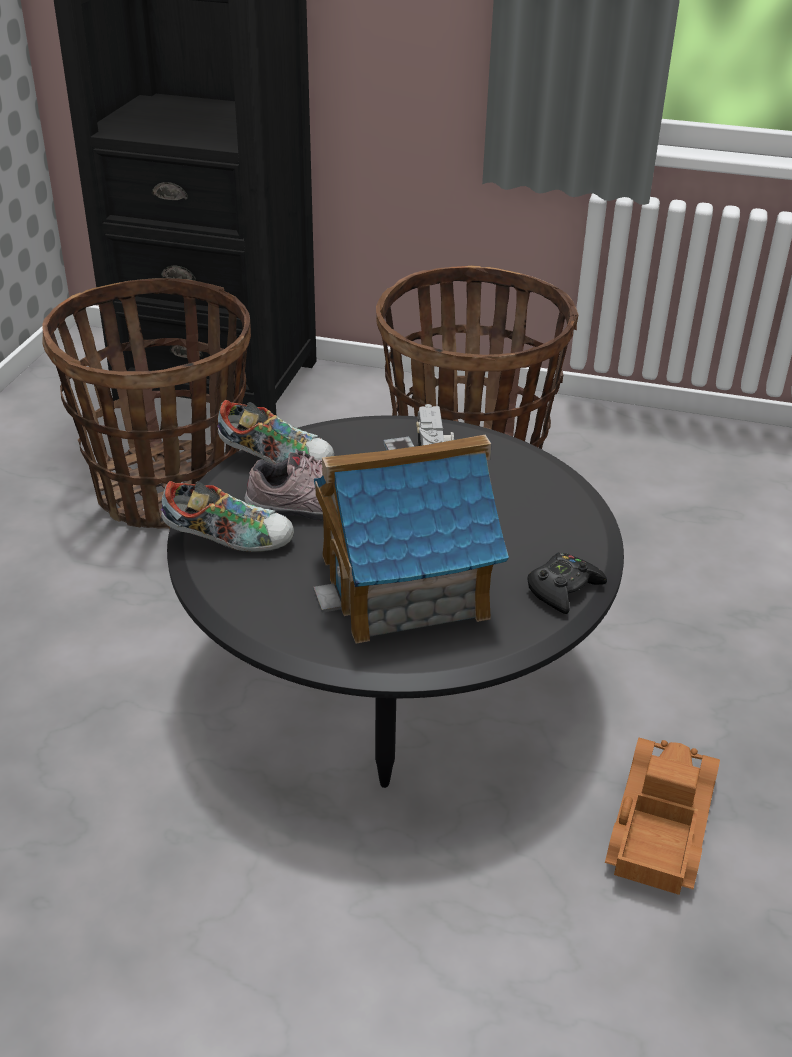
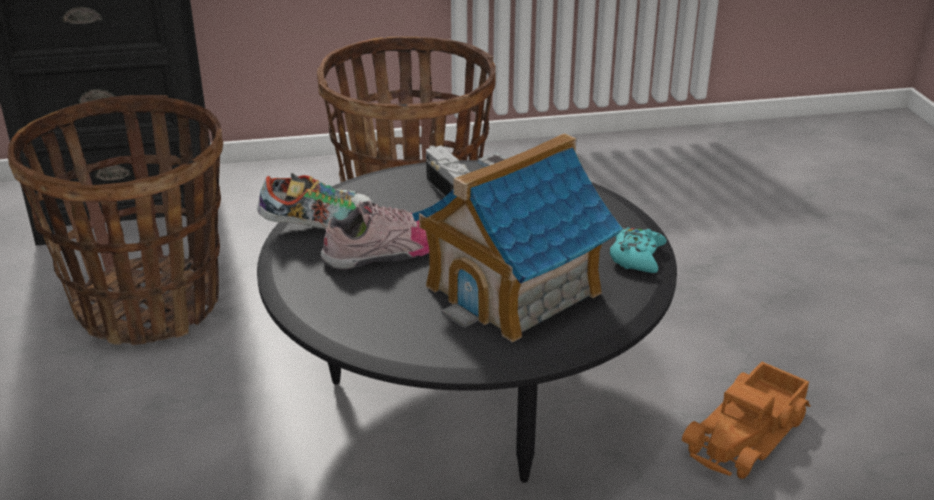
camera: 25 degrees left, 5 degrees down
(229, 539) = (332, 296): shoe -> none
(563, 589) = (636, 257): black game controller -> turquoise game controller
(657, 824) = (748, 434): toy truck -> toy truck turned 135 degrees counterclockwise

